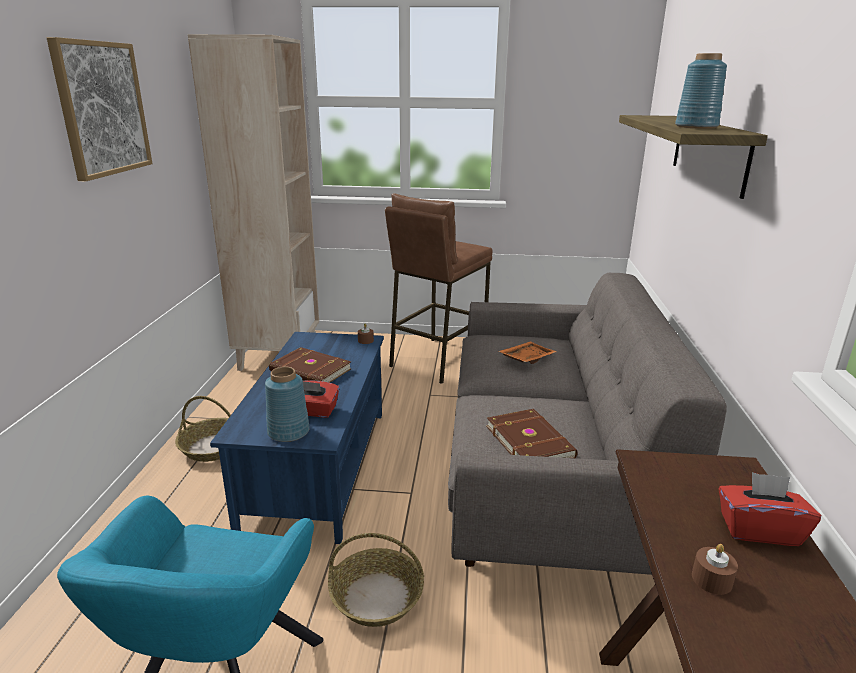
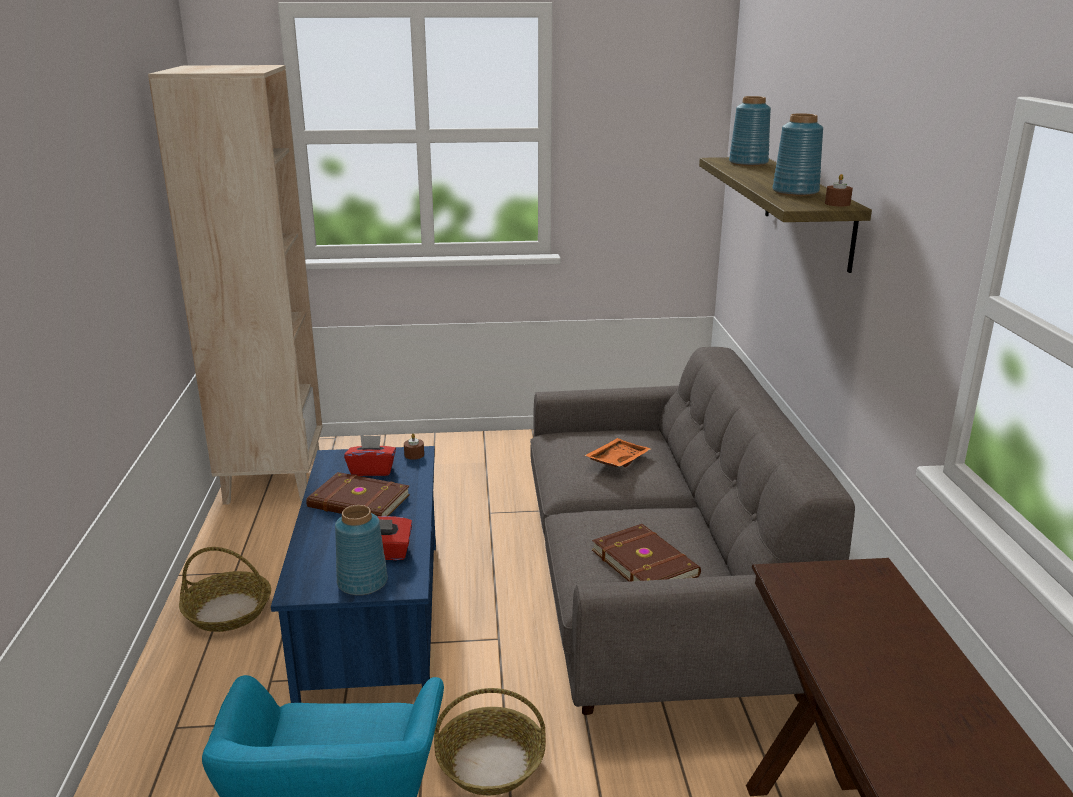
camera: 10 degrees left, 0 degrees up
(102, 109) = (80, 198): picture -> none
(437, 360) = (486, 465): brown stool -> none
(660, 117) = (748, 163): none -> blue vase
(711, 579) = (863, 680): brown candle -> brown candle (837, 203)
(758, 529) = (899, 629): red tissue box -> red tissue box (372, 470)

